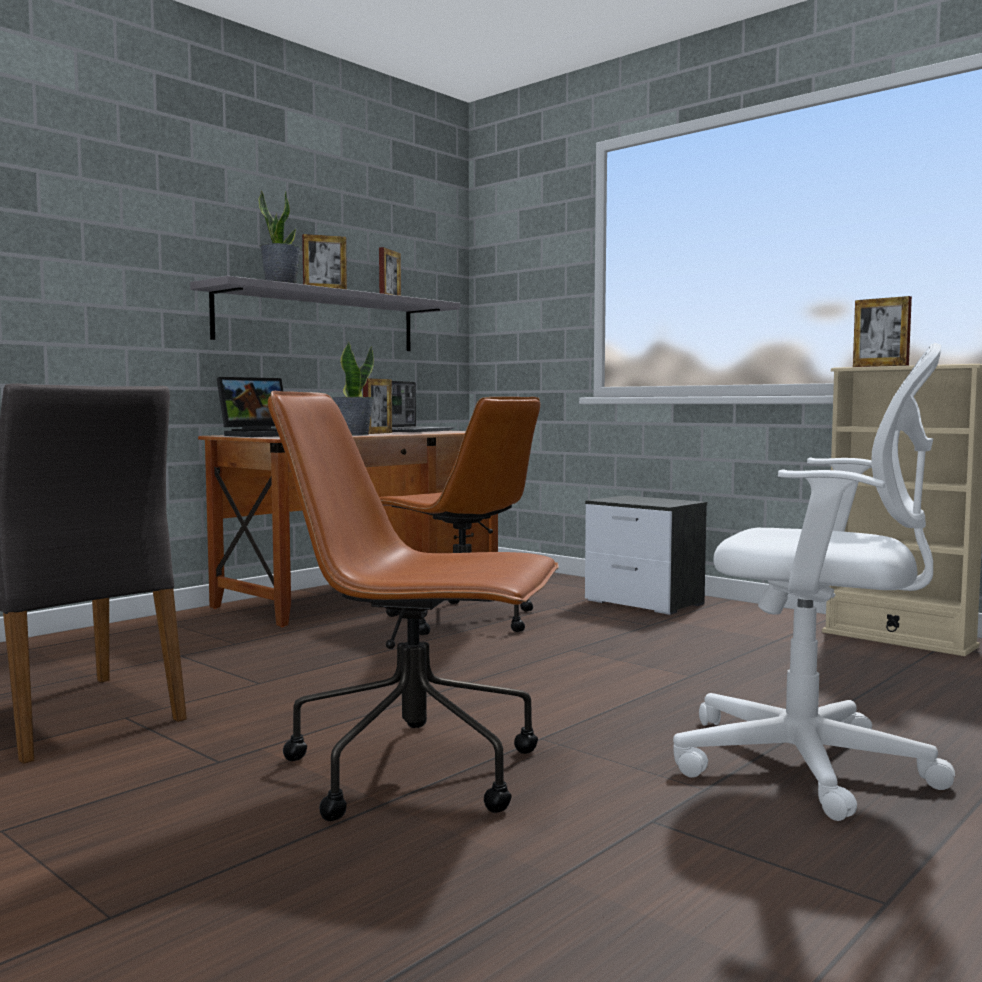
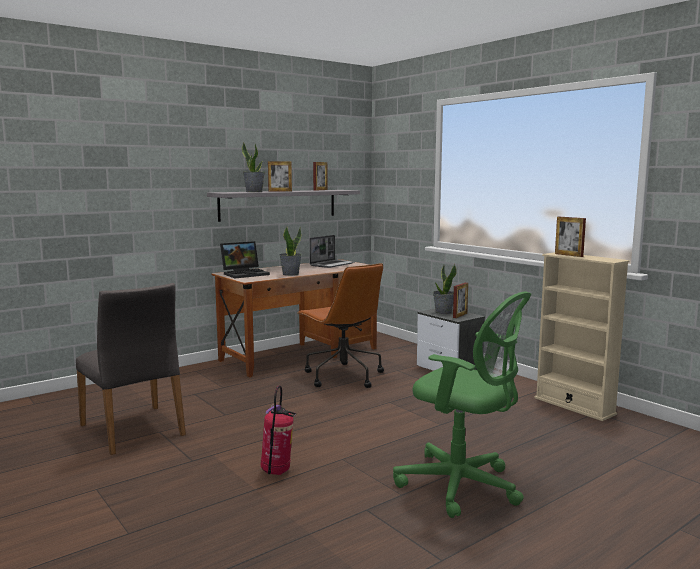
camera: 10 degrees right, 5 degrees up
(378, 433) = (307, 270): picture frame -> picture frame (460, 315)
(418, 770) = (277, 473): brown office chair -> fire extinguisher
(631, 499) = (443, 312): none -> potted plant
(814, 767) = (462, 487): white office chair -> green office chair

